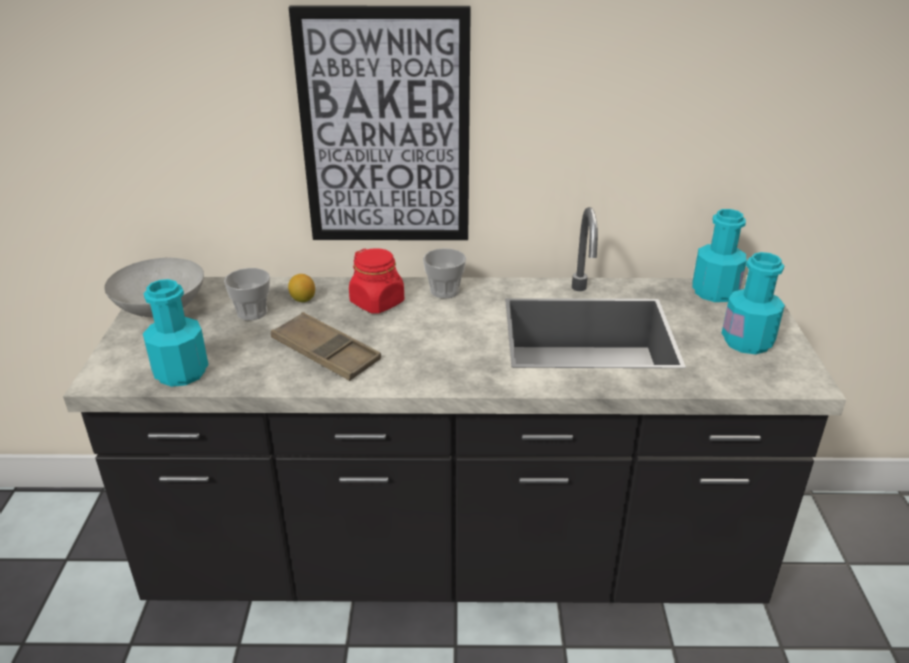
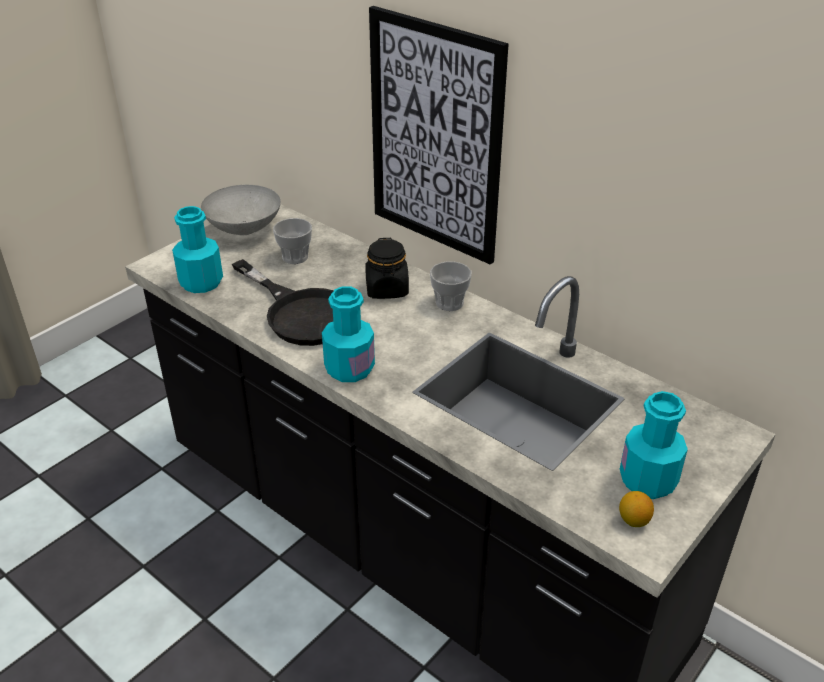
camera: 40 degrees right, 5 degrees up
(303, 299) = (340, 262): lemon -> lemon (633, 520)
(326, 353) = (301, 313): brown tray -> black frying pan
(377, 302) = (387, 289): red jar -> black jar
(714, 292) = (692, 419): turquoise bottle -> turquoise bottle (349, 368)

